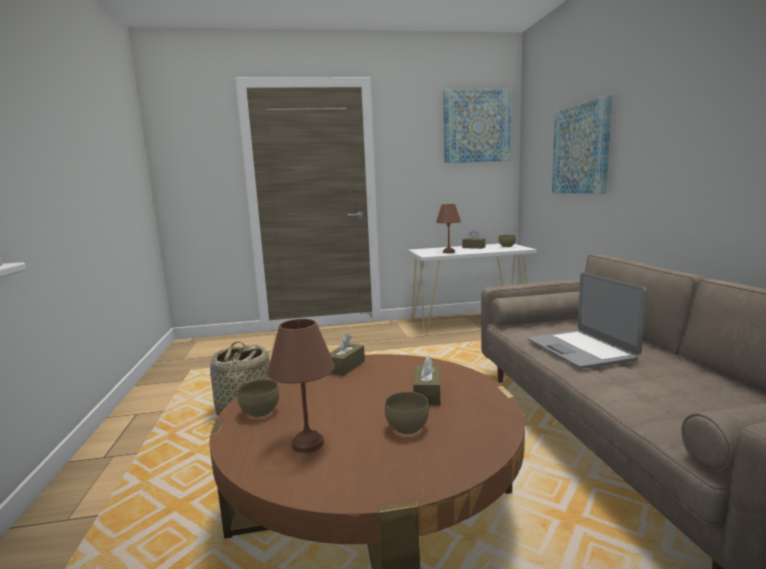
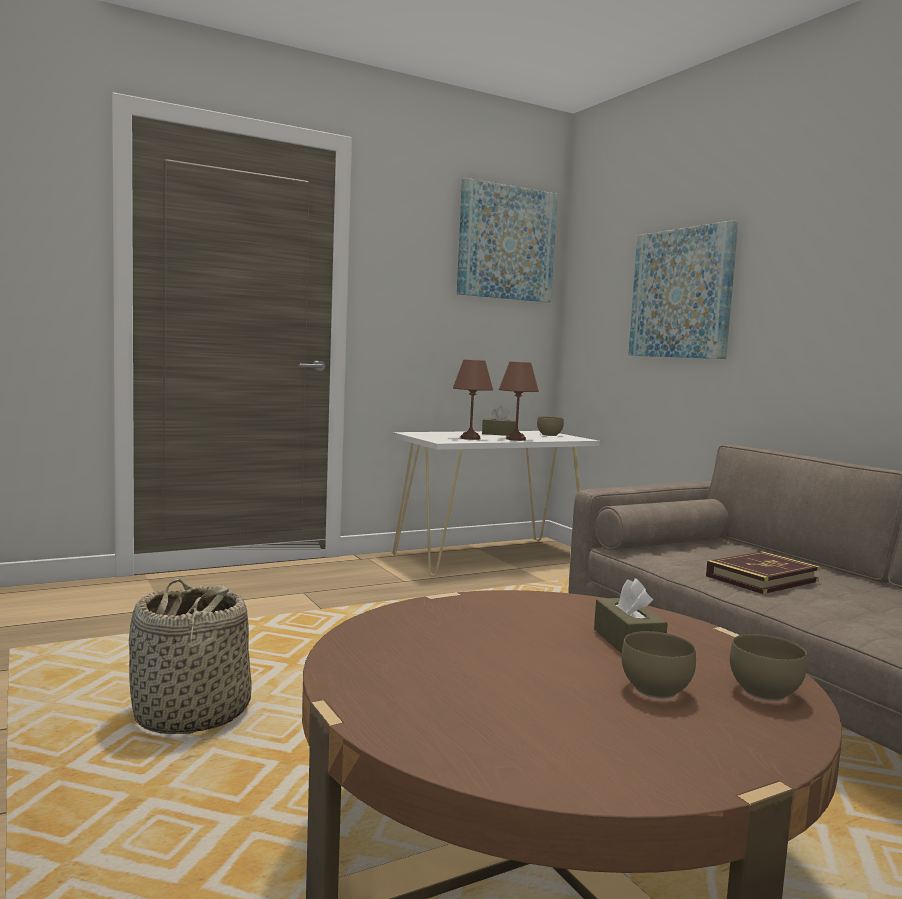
camera: 20 degrees left, 5 degrees down
(259, 413) = (384, 686): brown bowl -> brown bowl (766, 694)
(308, 442) = (524, 722): brown table lamp -> brown table lamp (515, 439)
(345, 367) = (450, 610): brown tissue box -> none
(580, 350) = (762, 579): laptop -> book

